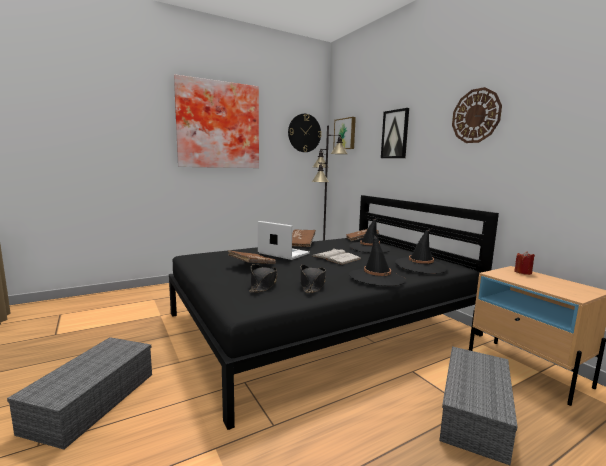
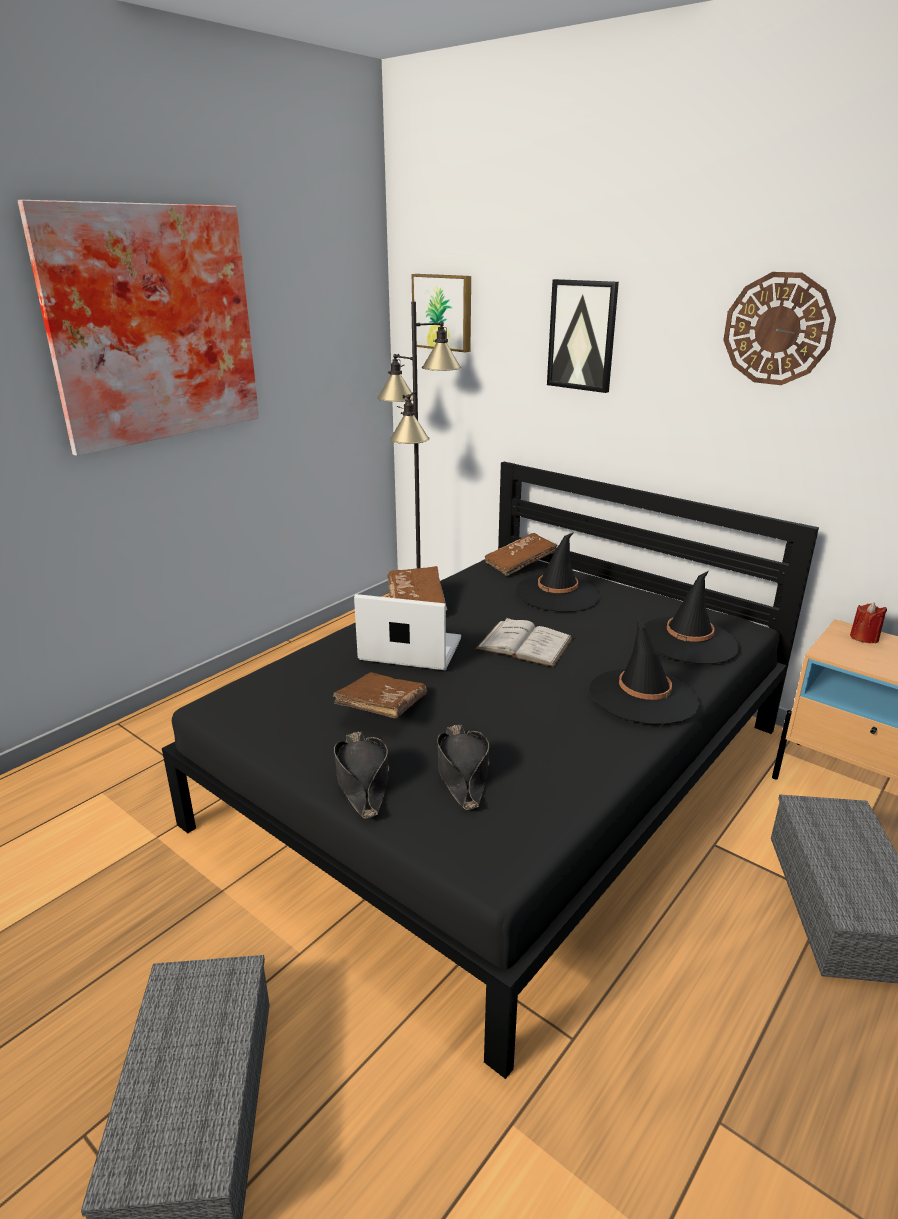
camera: 20 degrees left, 15 degrees up
(304, 133) = (342, 310): wall clock -> none
(312, 285) = (551, 749): black hat -> black hat (362, 780)

